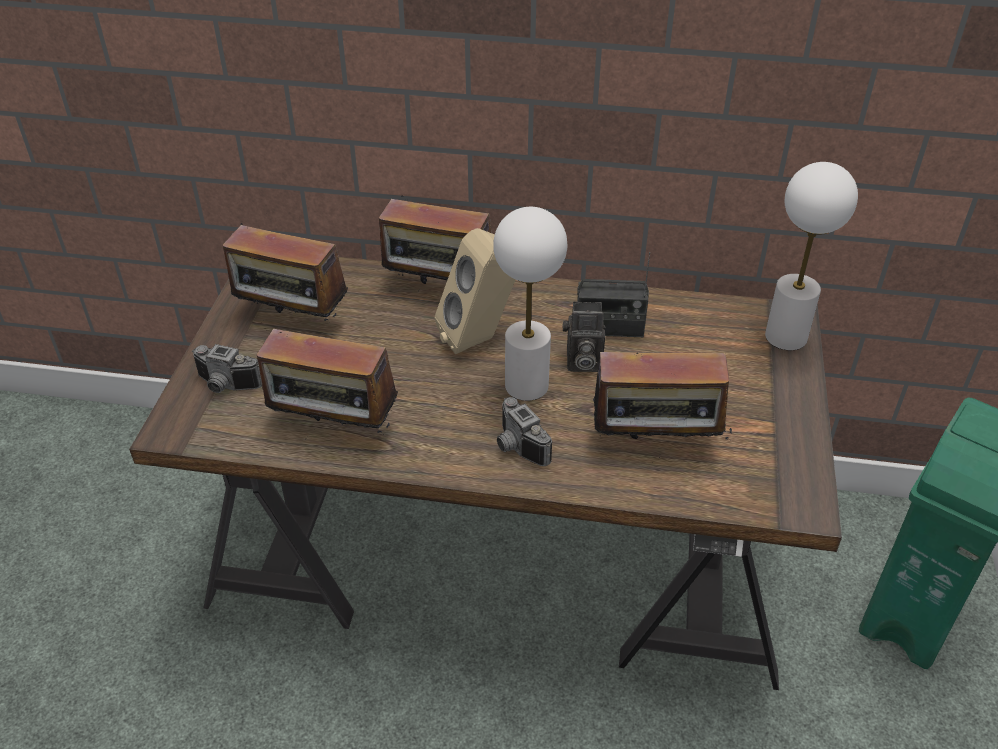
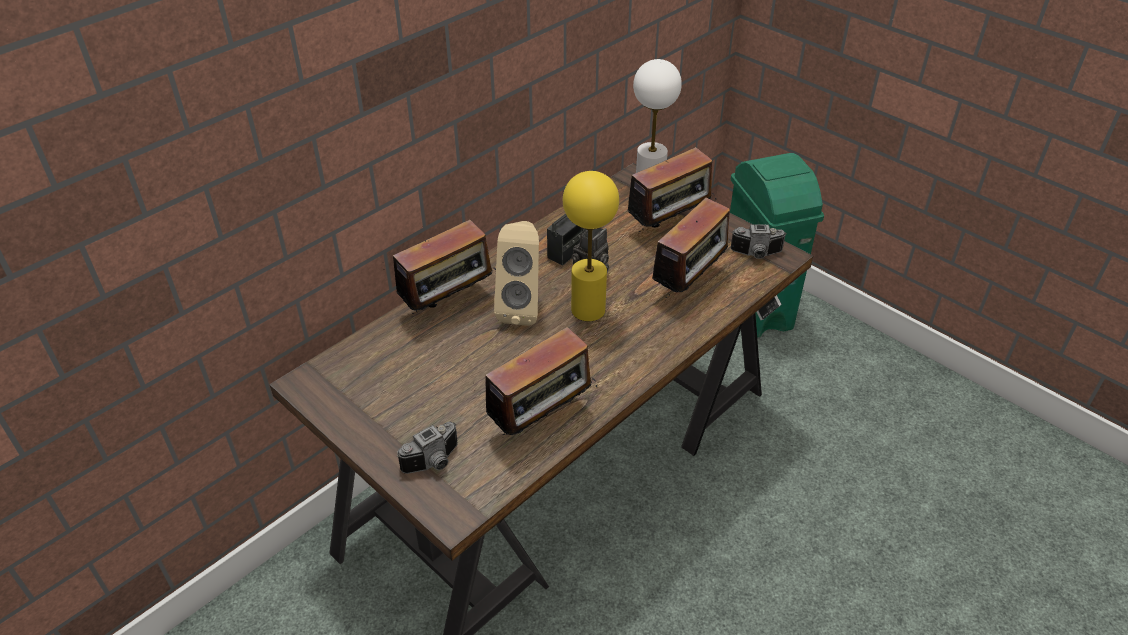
camera: 55 degrees left, 0 degrees up
(293, 321) = (397, 394): radio -> radio (669, 225)
(516, 447) = (640, 341): camera -> camera (756, 254)
(526, 385) = (587, 310): white table lamp -> yellow table lamp

